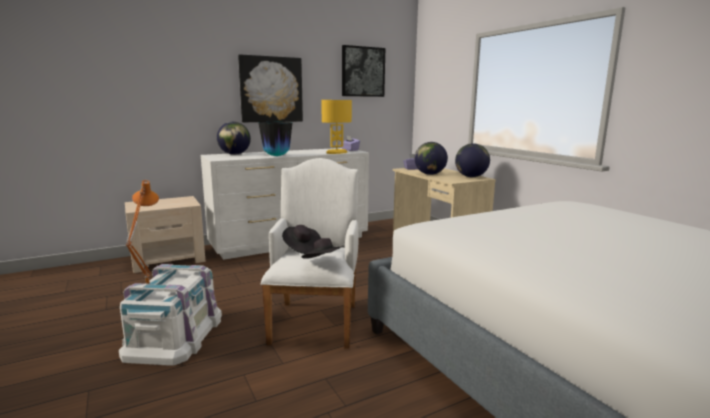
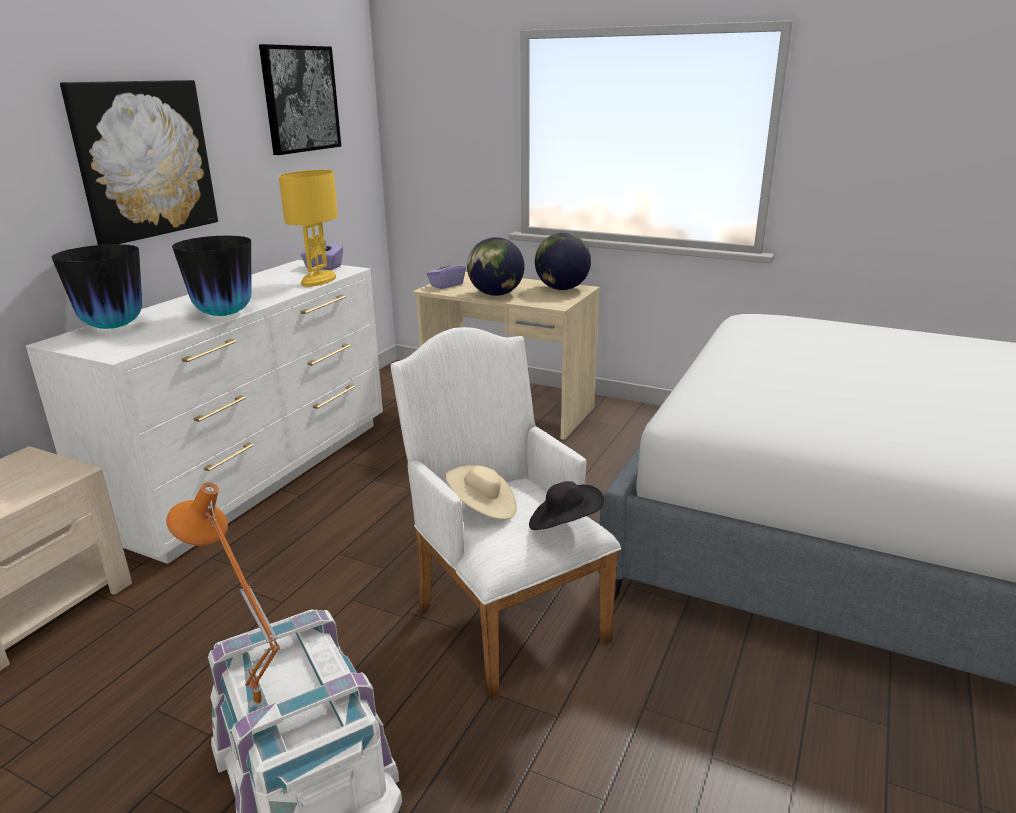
camera: 35 degrees left, 10 degrees up
(234, 154) = (113, 327): globe -> vase
(301, 248) = (482, 508): black hat -> beige hat

